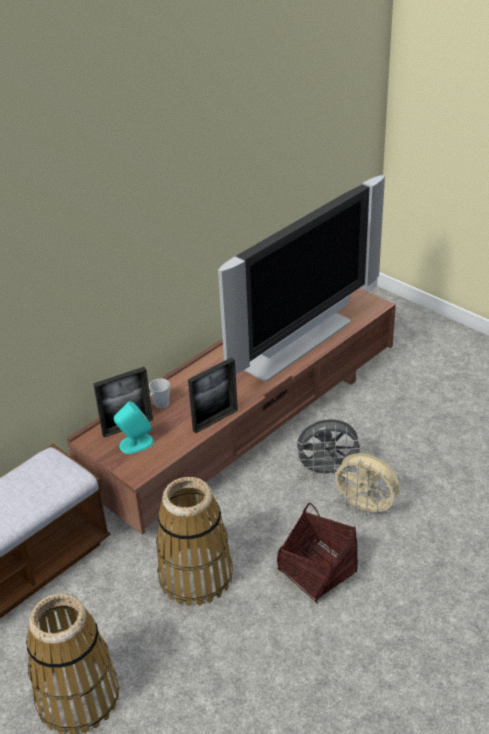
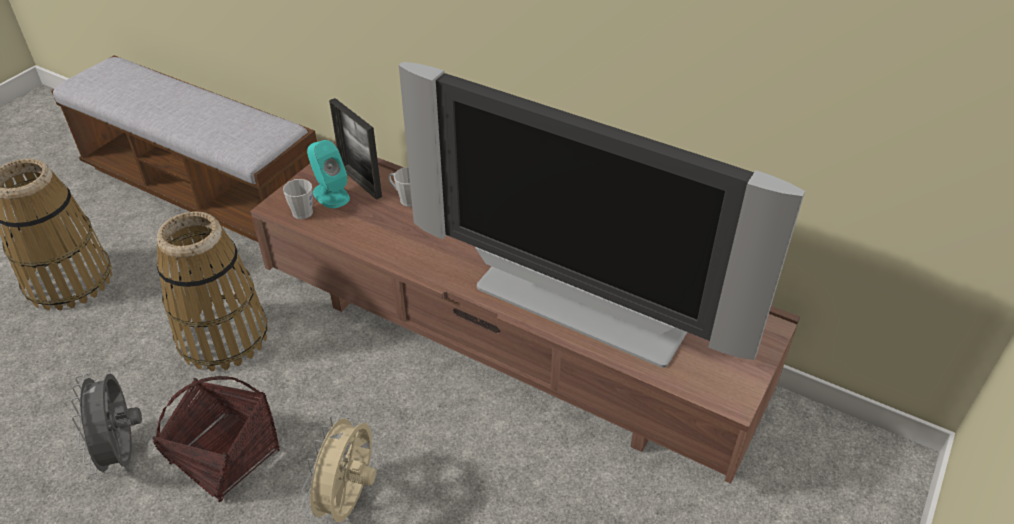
camera: 75 degrees right, 5 degrees up
(147, 460) = (302, 210): none -> grey mug
(215, 420) = (382, 253): picture frame -> none
(328, 471) = (421, 443): grey fan -> grey fan (123, 453)

